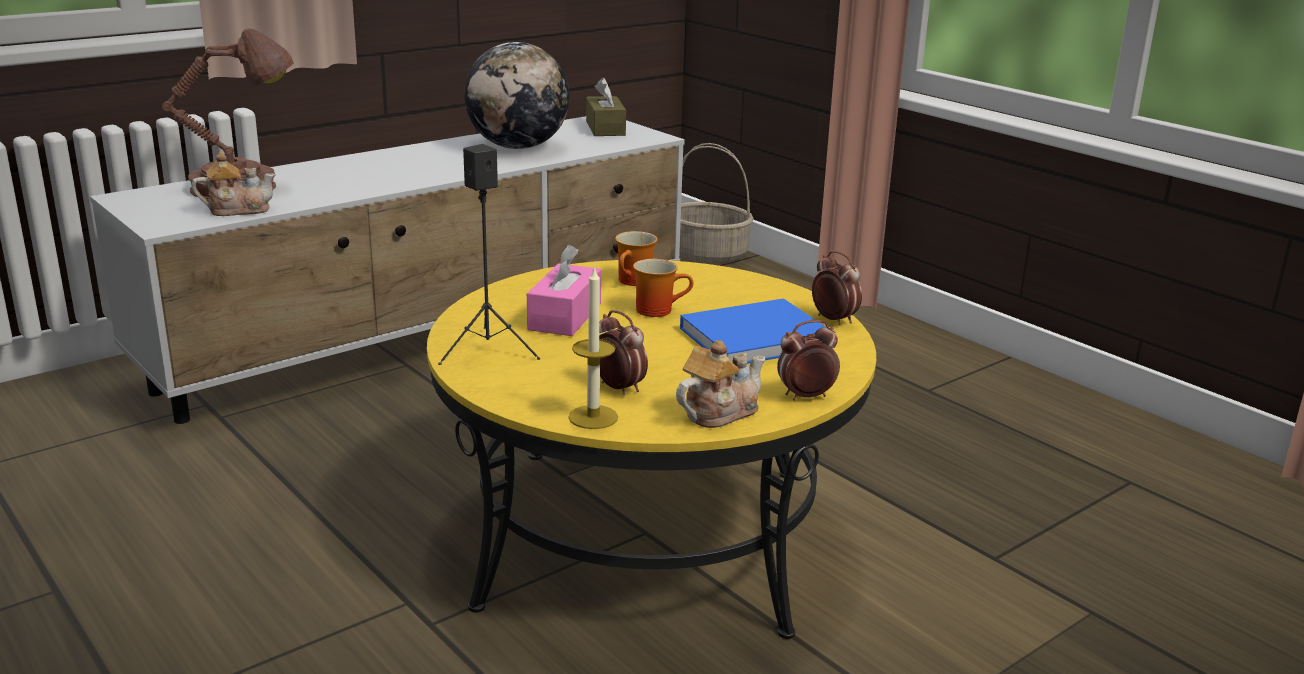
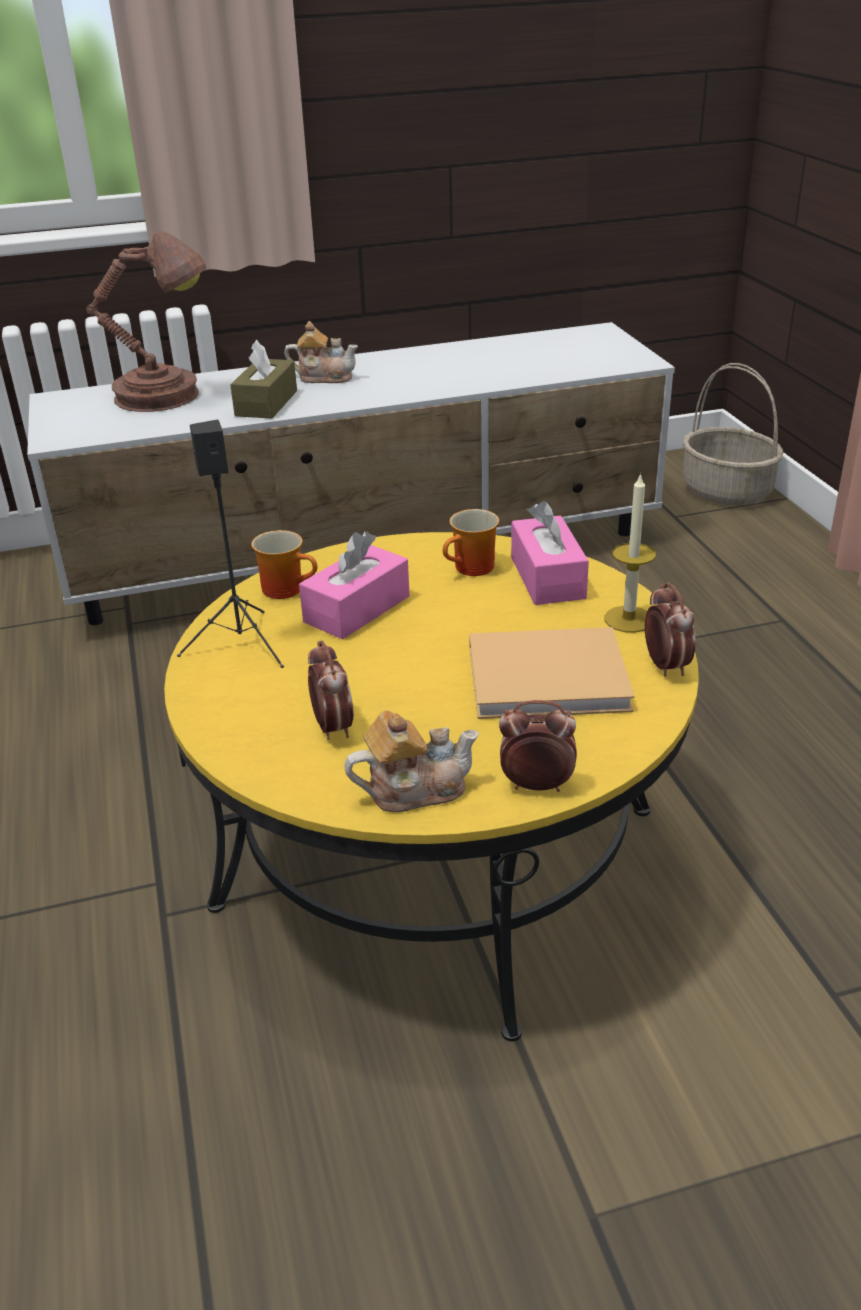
camera: 25 degrees right, 10 degrees up
(238, 210) = (137, 425): teapot -> teapot (324, 377)
(518, 147) = (476, 364): globe -> none
(593, 417) = (271, 766): candle -> candle (628, 619)
(605, 128) = (594, 344): brown tissue box -> brown tissue box (266, 403)
(658, 309) = (467, 615): mug -> mug (288, 588)
(699, 280) = (547, 578): none -> pink tissue box
(760, 337) = (553, 678): blue book -> beige book

